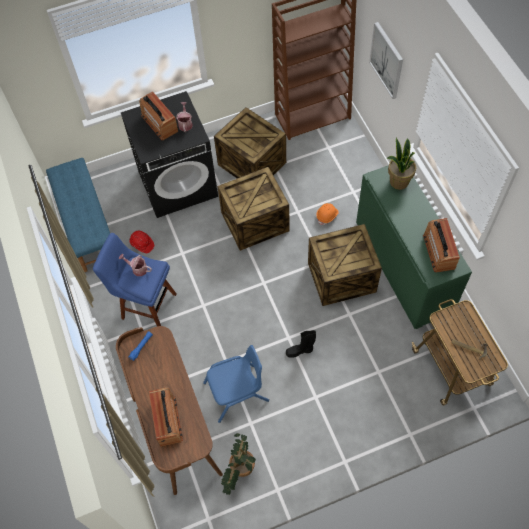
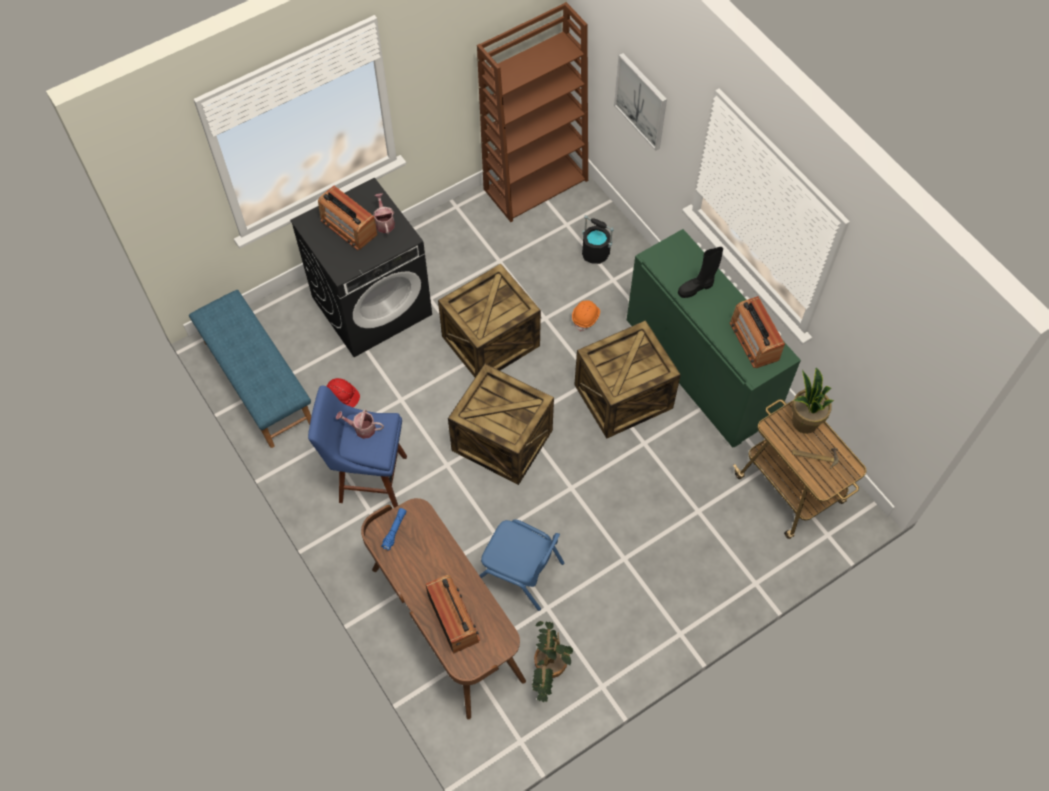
camera: 15 degrees left, 0 degrees up
(236, 392) = (519, 572): blue chair -> blue chair turned 60 degrees clockwise
(251, 164) = (467, 263): crate -> crate (501, 441)
(300, 351) = (590, 502): black boot -> black boot (696, 287)
(344, 171) = (595, 253): none -> black bucket
(398, 182) = (683, 258): potted plant -> potted plant (804, 422)

